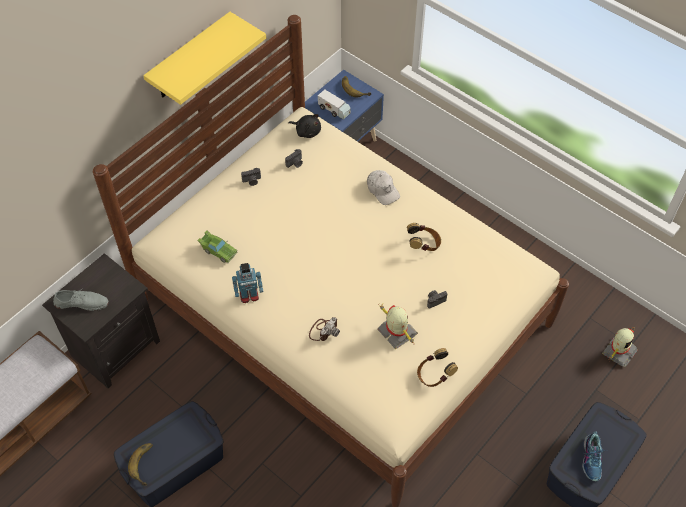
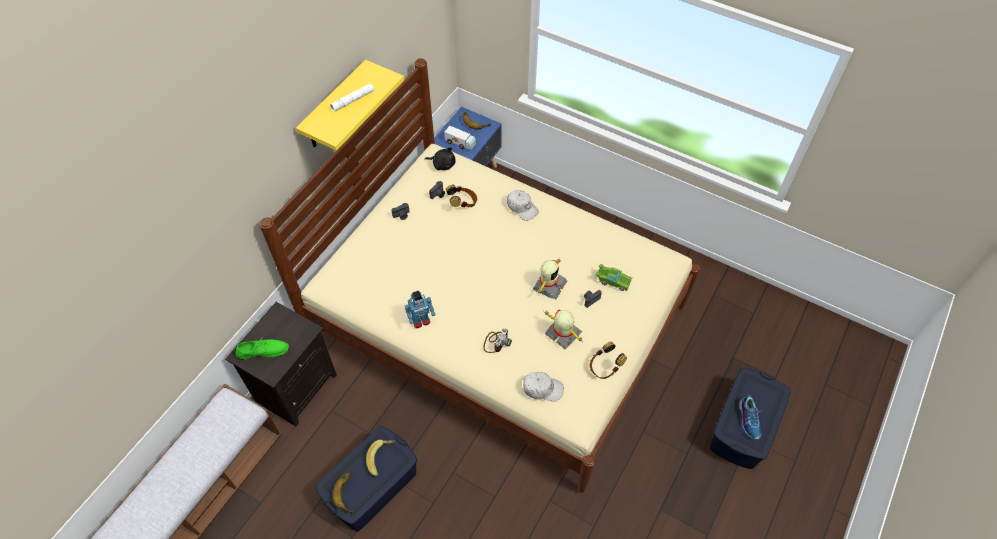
camera: 10 degrees left, 0 degrees up
(81, 302) = (263, 351): grey shoe -> green shoe
(187, 435) = (382, 459): none -> banana
(208, 53) = (353, 100): none -> white flashlight
(218, 251) = (383, 284): green toy car -> green toy car (612, 281)
(362, 387) = (542, 388): none -> white cap
(423, 245) = (569, 251): headphones -> headphones (463, 203)
(618, 352) = (744, 321): toy robot -> toy robot (549, 285)

